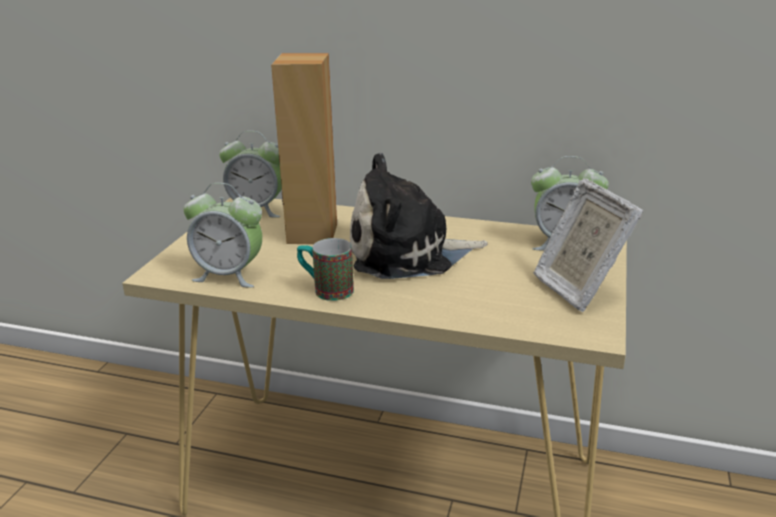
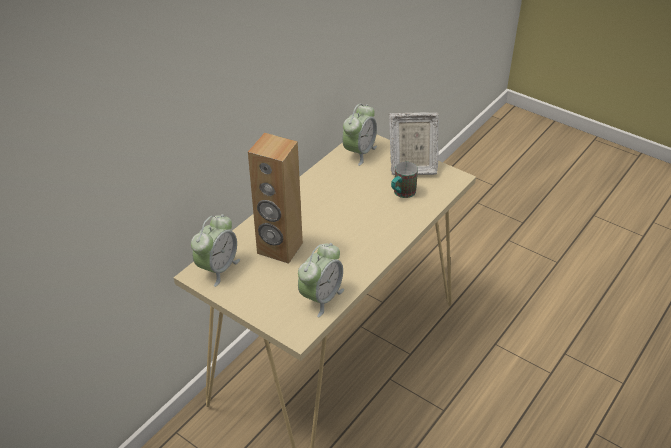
camera: 70 degrees left, 15 degrees up
(326, 290) = (364, 258): mug -> mug (401, 193)
(408, 253) = (336, 213): plush toy -> none

